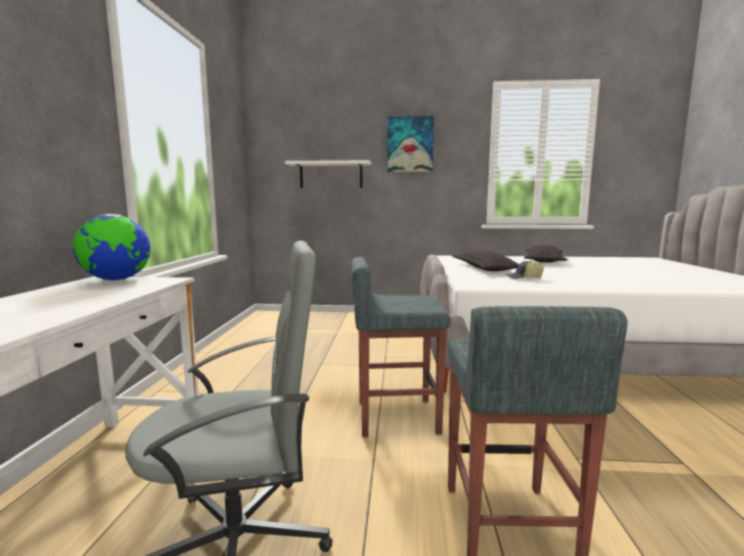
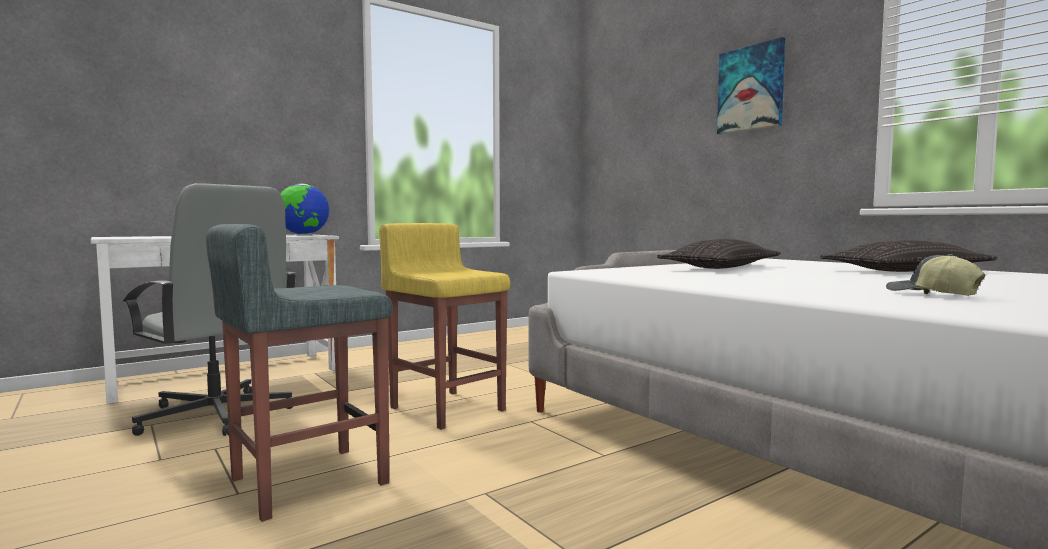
camera: 50 degrees right, 5 degrees down
(331, 175) = (655, 147): white shelf -> none
(396, 417) = (446, 408): grey stool -> yellow stool
(523, 278) = (694, 274): cap -> cap (930, 295)

